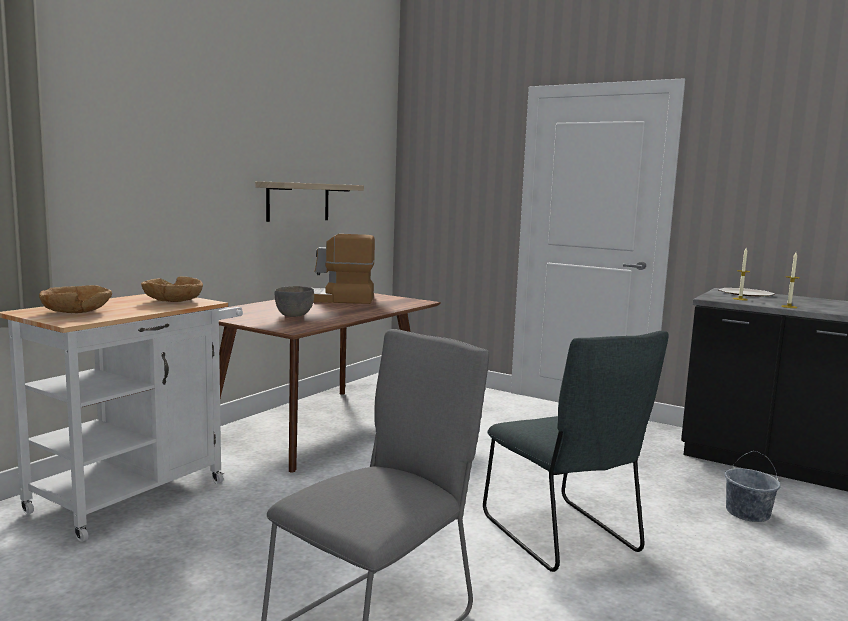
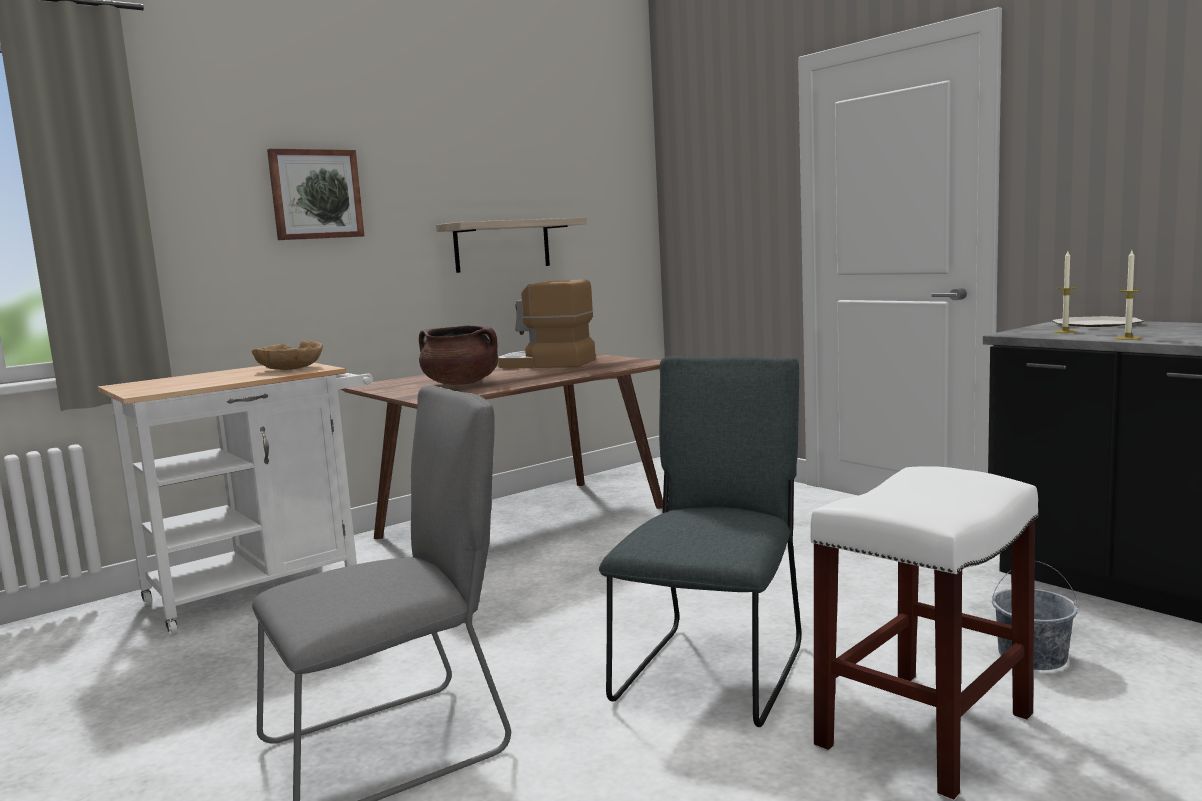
camera: 20 degrees right, 0 degrees up
(75, 312) = (167, 383): brown bowl -> none
(171, 148) = (315, 194): none -> picture
(294, 315) = (461, 384): grey bowl -> brown cooking pot
(563, 537) = (714, 669): grey chair -> grey chair turned 150 degrees counterclockwise
(729, 570) = (925, 732): none -> white stool

